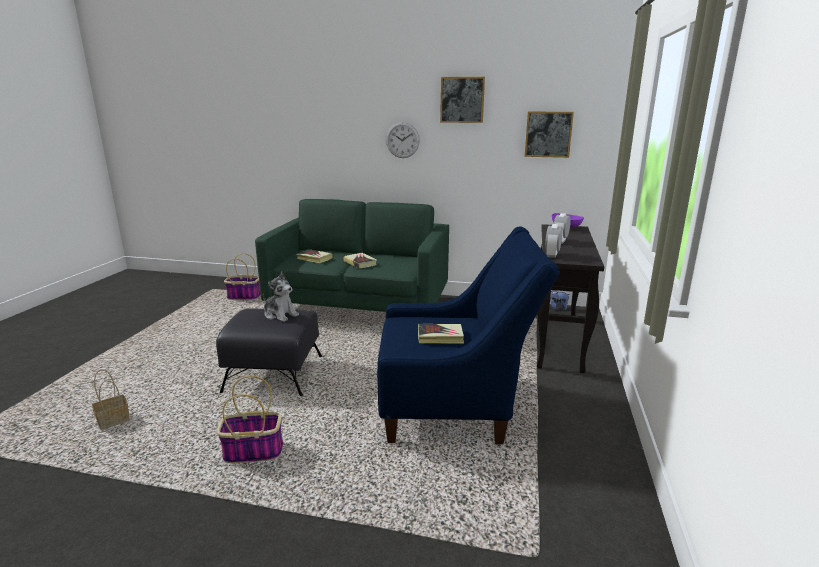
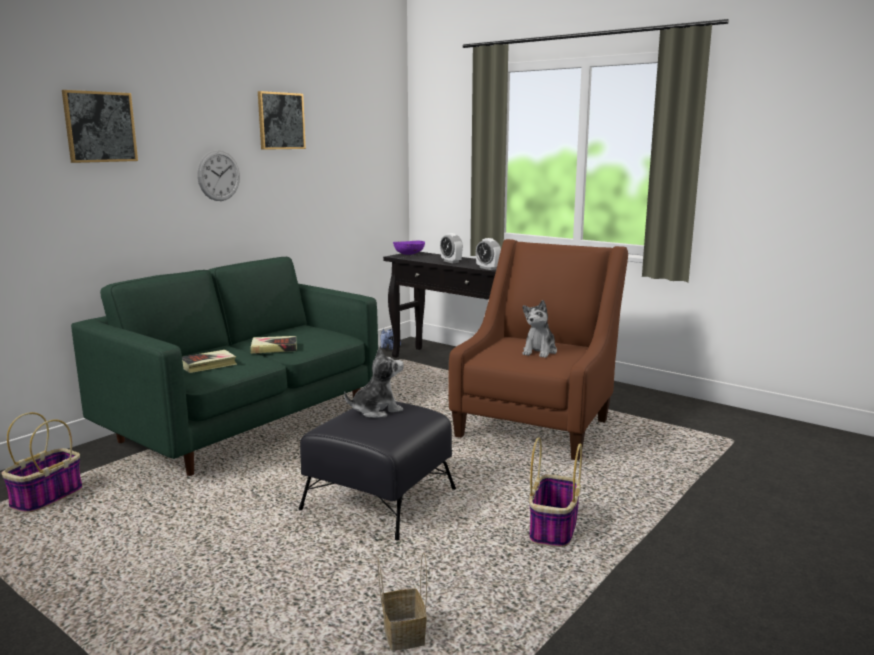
camera: 65 degrees left, 5 degrees down
(440, 337) = (539, 351): book -> plush toy
(455, 407) = (537, 424): blue armchair -> brown armchair
(548, 134) = (359, 160): picture -> picture (100, 127)

